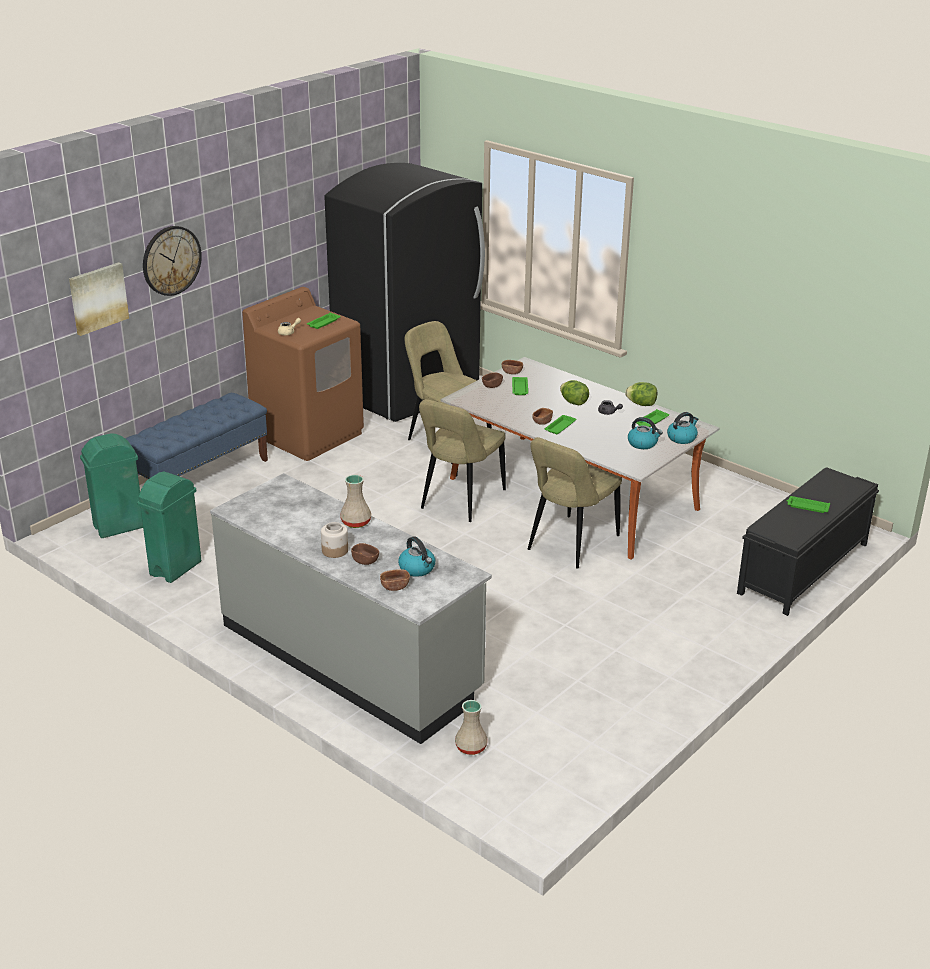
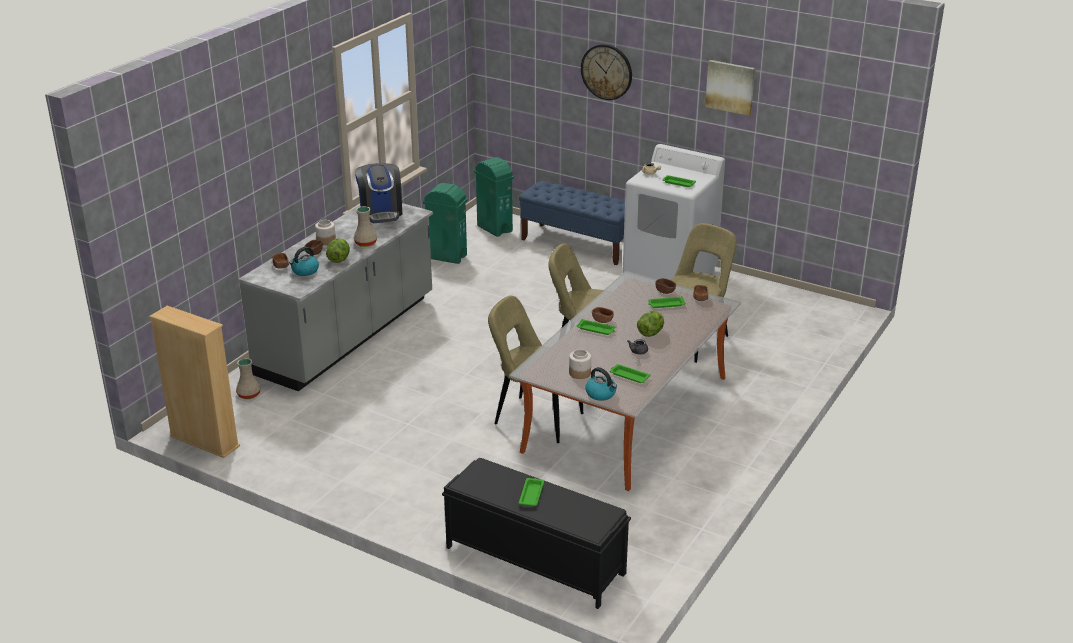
camera: 80 degrees right, 0 degrees up
(98, 298) = (544, 69): picture -> picture (730, 87)
(267, 507) = (381, 212): none -> coffee machine
(308, 434) = (670, 275): brown washing machine -> white washing machine
(409, 390) = (785, 310): black fridge -> none
(575, 786) = (204, 441): none -> beige bookcase
(641, 404) = (665, 369): lettuce -> lettuce (339, 259)
(643, 443) = (580, 373): kettle -> jar

